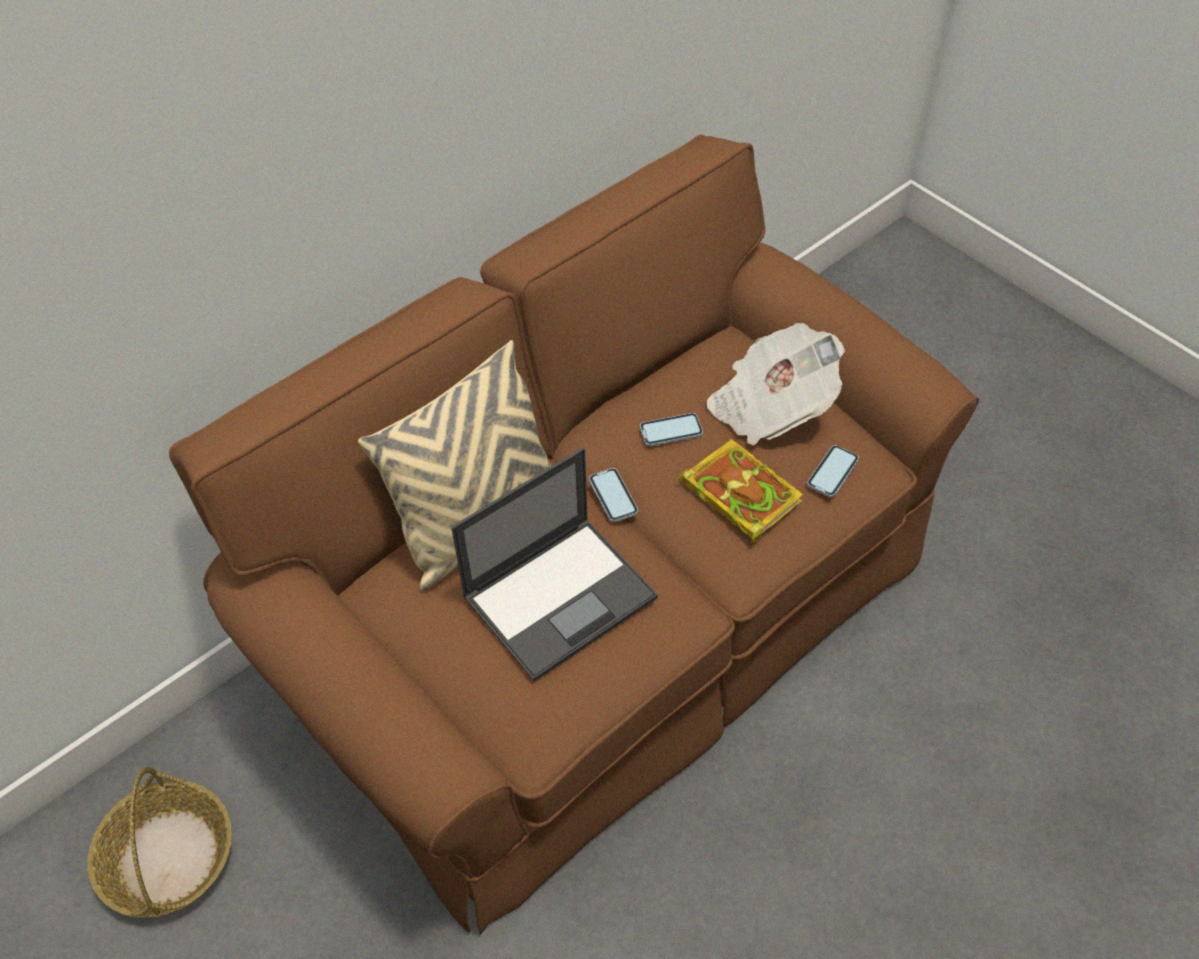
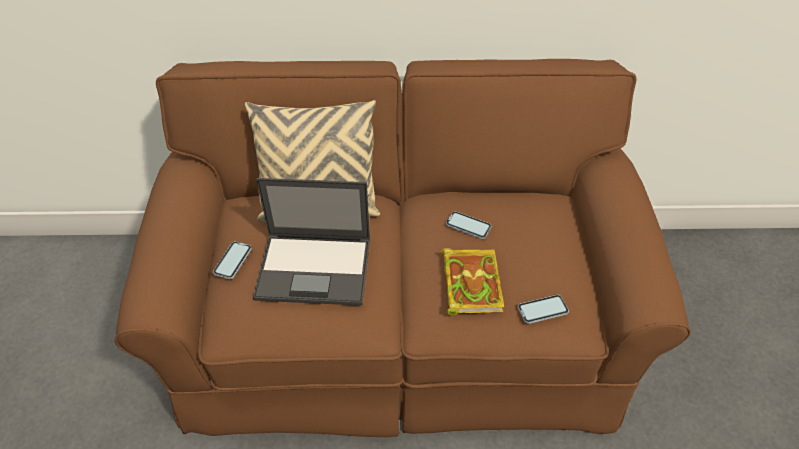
camera: 40 degrees right, 5 degrees down
(168, 856) = (111, 290): basket -> none
(613, 496) = (401, 239): phone -> phone (233, 261)
(771, 406) = (542, 249): newspaper -> none

